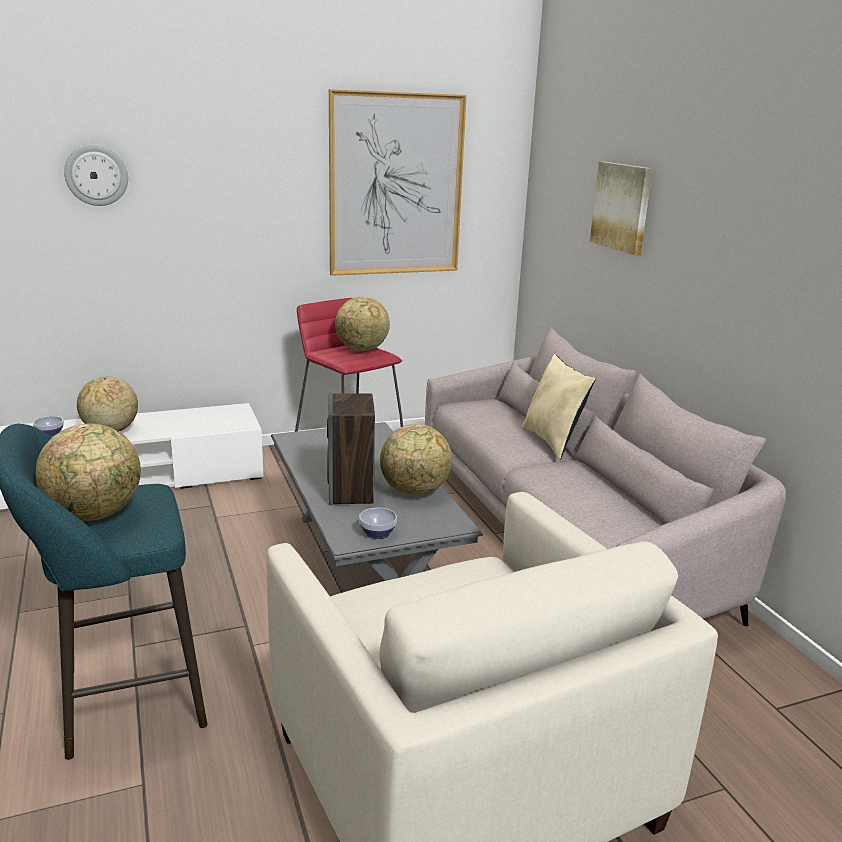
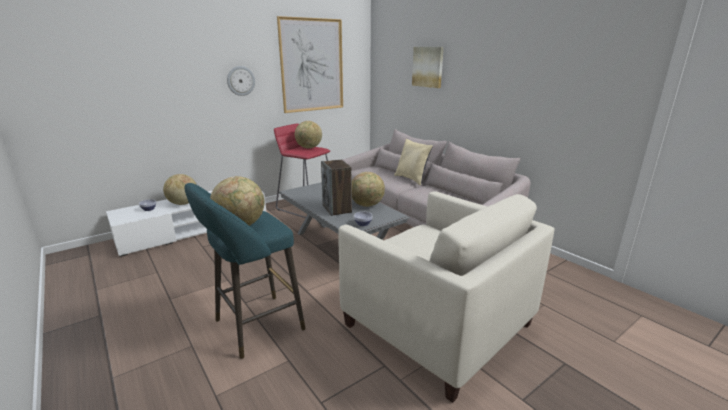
camera: 15 degrees left, 0 degrees up
(96, 175) = (159, 64): wall clock -> wall clock (241, 81)

